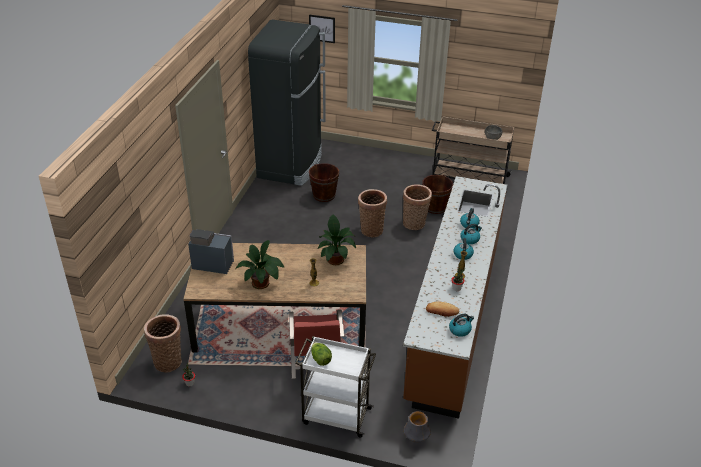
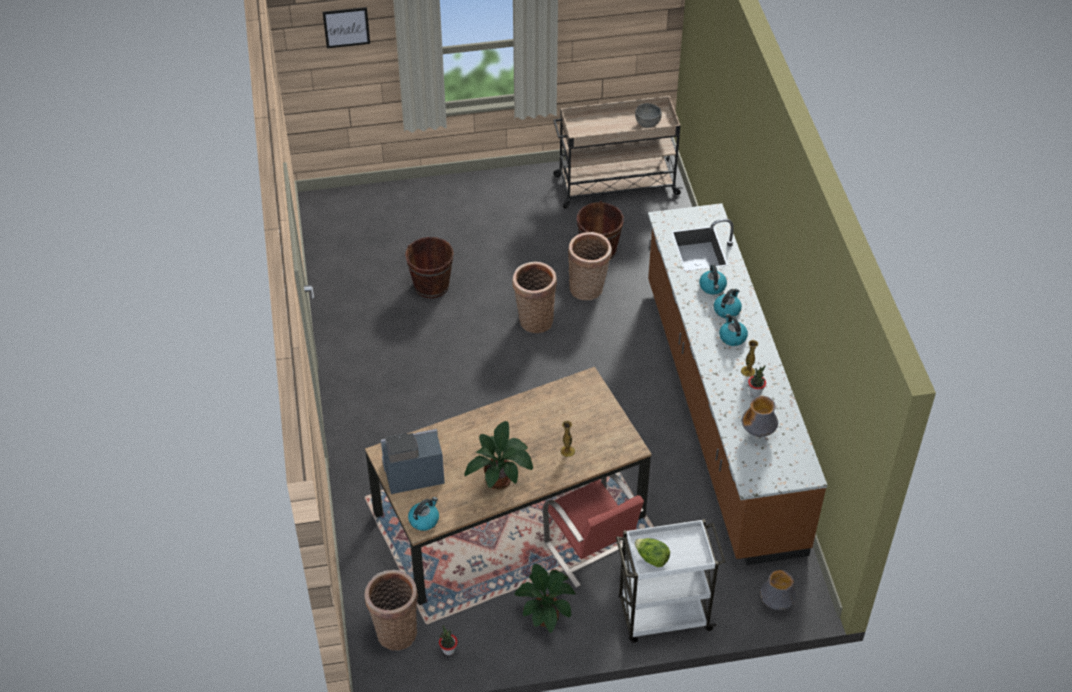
camera: 25 degrees left, 10 degrees up
(291, 165) = (347, 249): black fridge -> none
(336, 258) = (570, 403): potted plant -> potted plant (545, 613)
(442, 311) = (758, 432): bread -> vase
(460, 330) = (794, 450): kettle -> kettle (424, 520)

